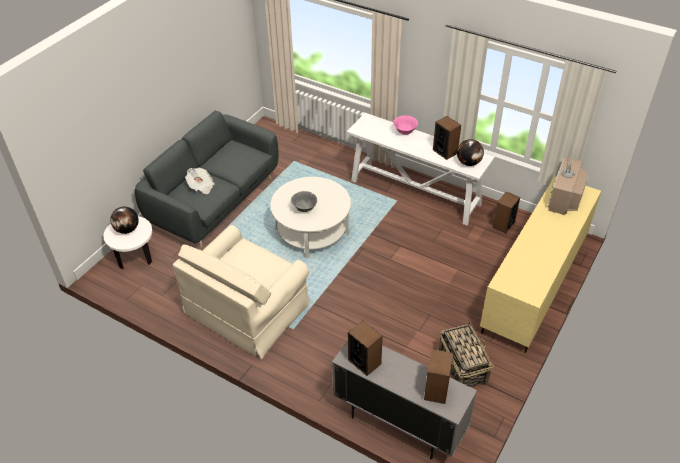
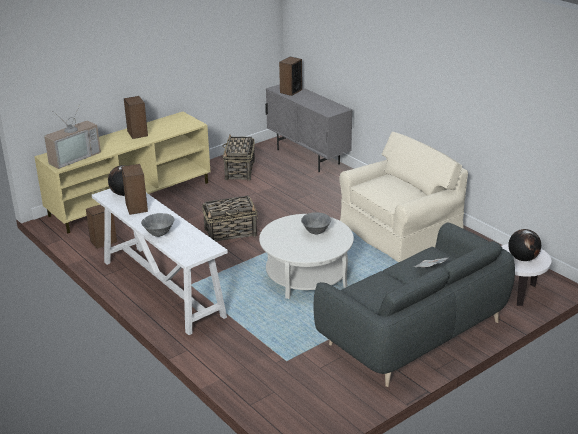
camera: 160 degrees left, 15 degrees down
(364, 362) = (329, 106): speaker -> speaker (137, 133)
(404, 264) = (231, 232): none -> basket
(405, 132) = (159, 234): pink bowl -> grey bowl

